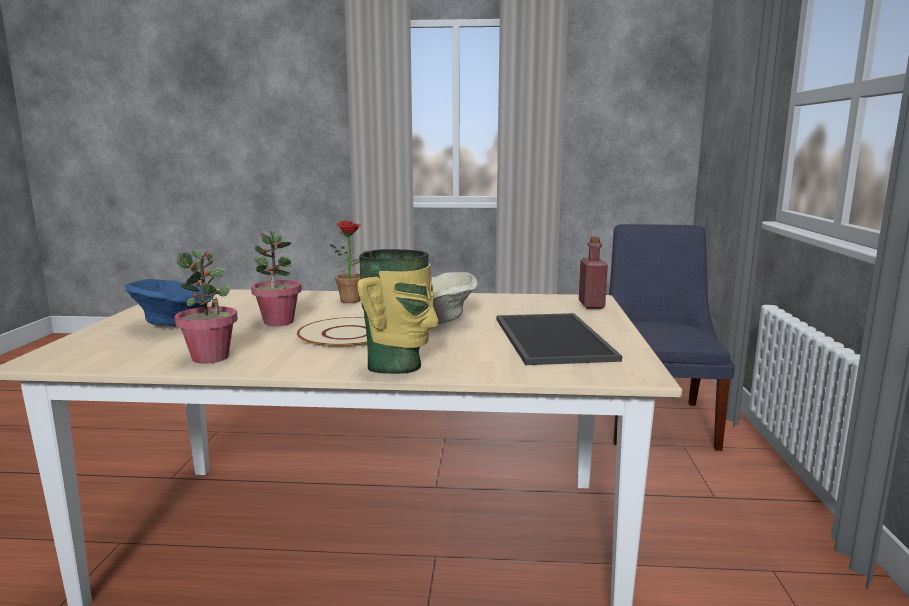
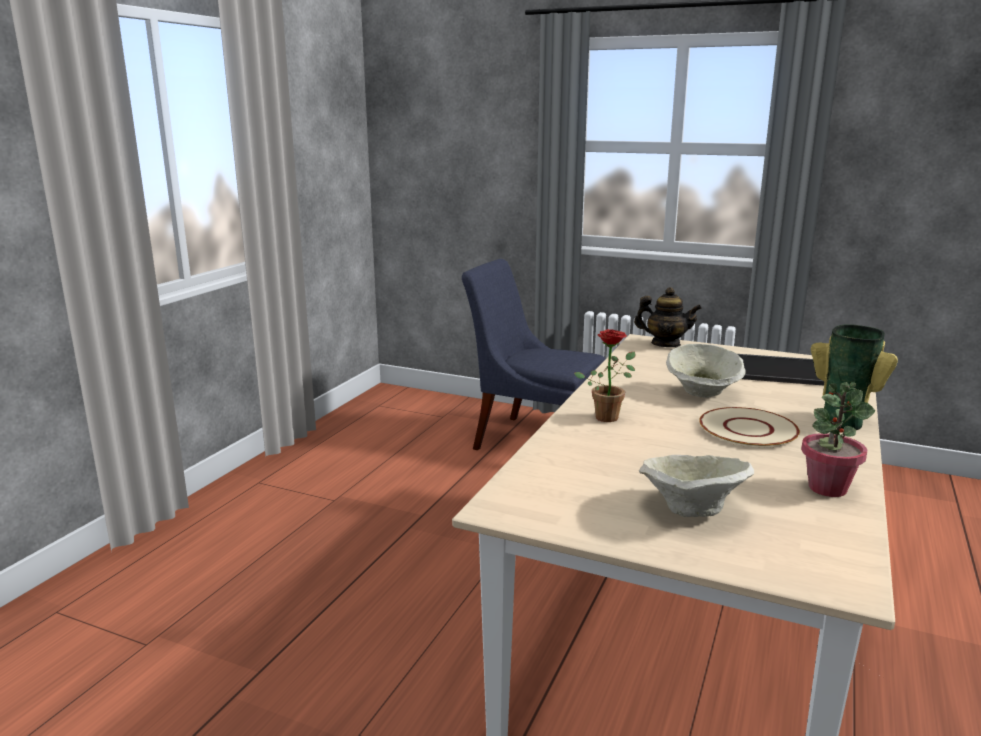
camera: 70 degrees left, 5 degrees up
(174, 325) = (691, 510): blue bowl -> beige bowl
(278, 322) = (692, 455): potted plant -> none
(591, 305) = (665, 344): red bottle -> teapot

